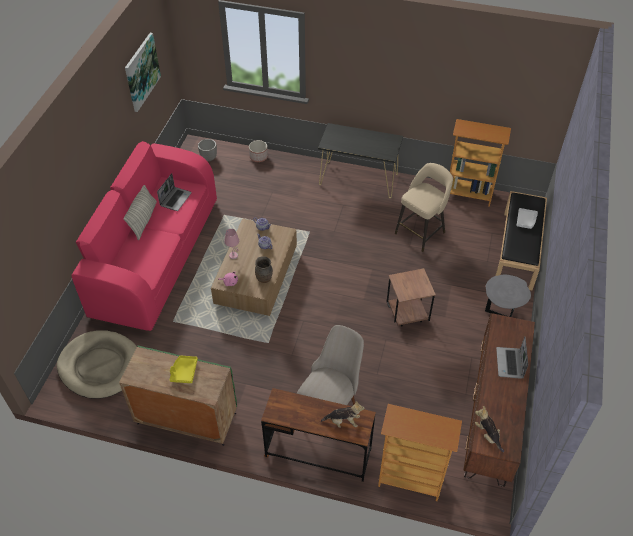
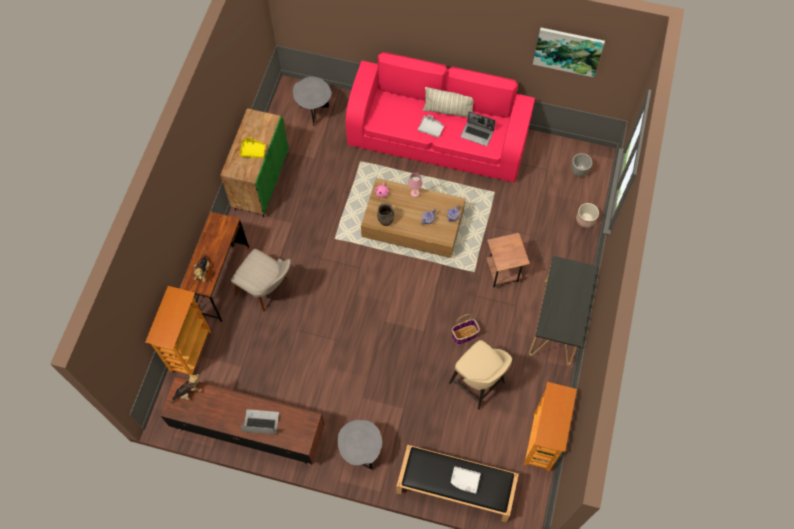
camera: 90 degrees right, 15 degrees up
(100, 366) = (314, 114): beige dog bed -> grey side table
(162, 233) = (431, 128): none -> grey tray
(374, 240) = (464, 335): none -> basket
(407, 315) = (364, 361): brown side table -> brown side table (503, 272)

